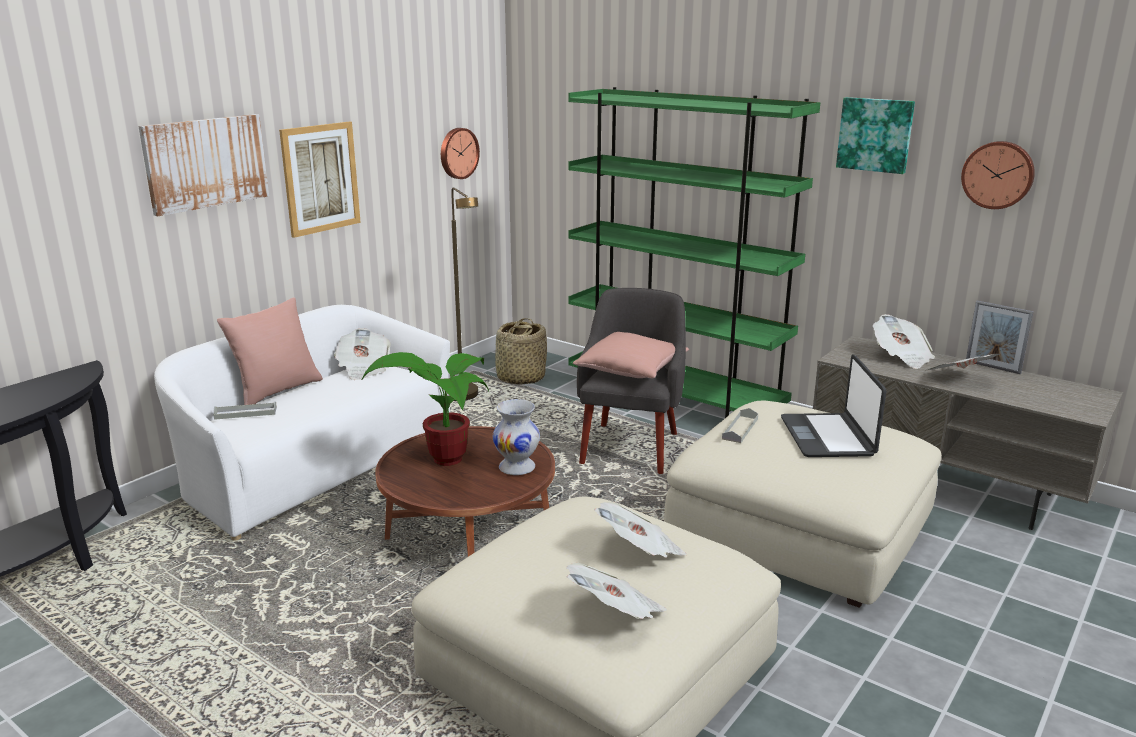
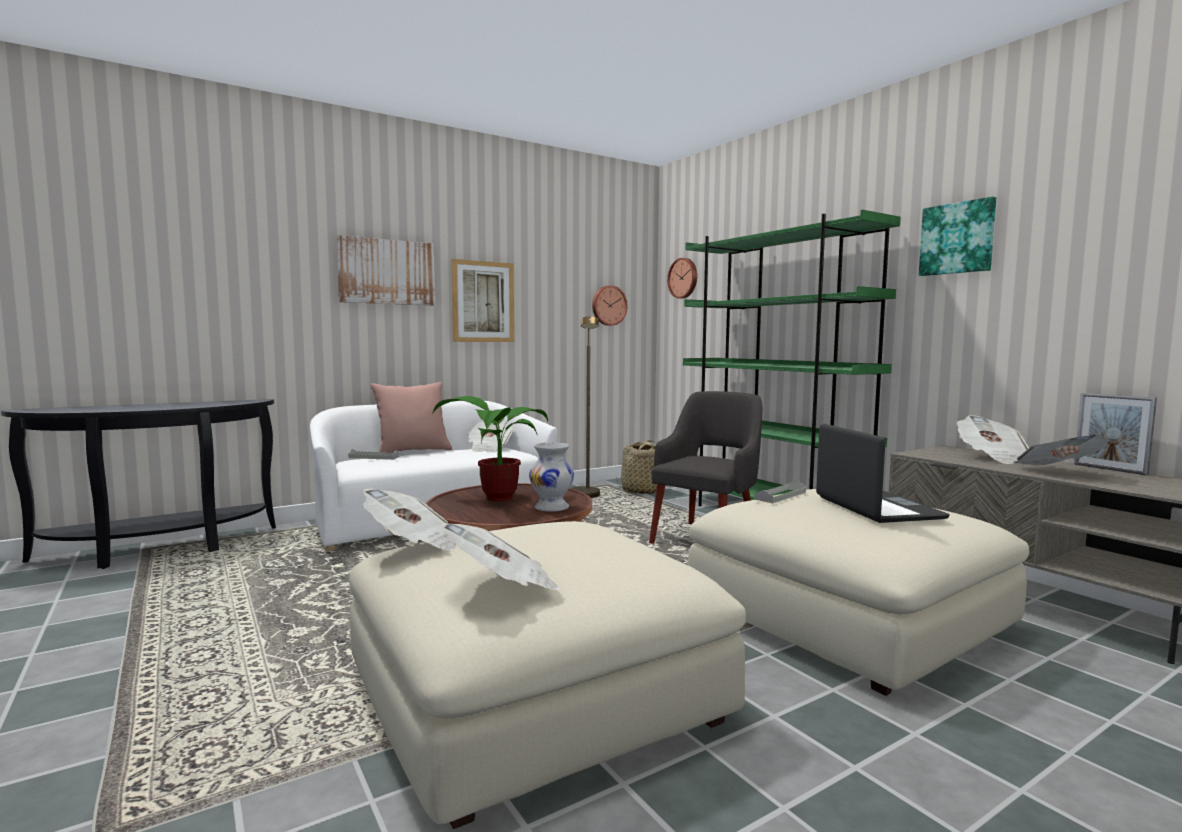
camera: 20 degrees right, 15 degrees down
(631, 370) = (706, 459): pink pillow -> none
(640, 551) = (585, 552): newspaper -> newspaper (414, 544)
(828, 437) = (876, 508): laptop -> laptop turned 150 degrees clockwise
(998, 174) = (1097, 253): wall clock -> wall clock (683, 278)

